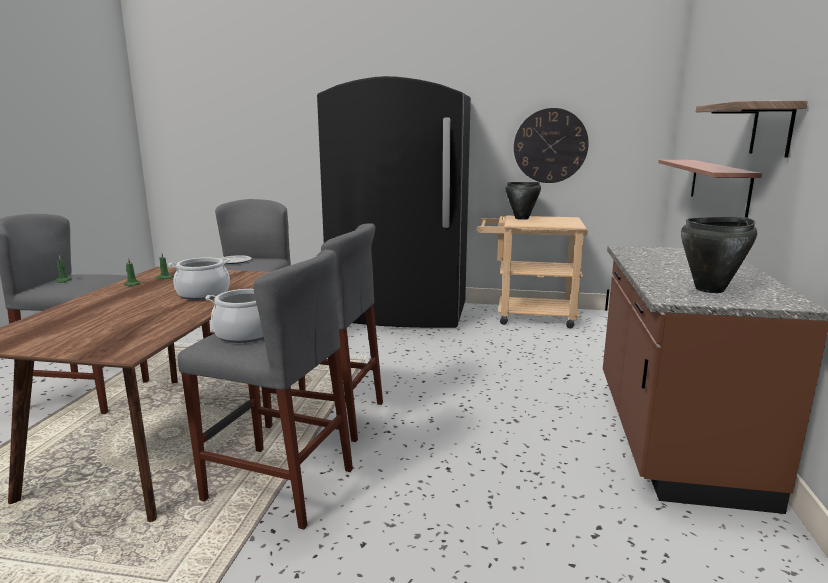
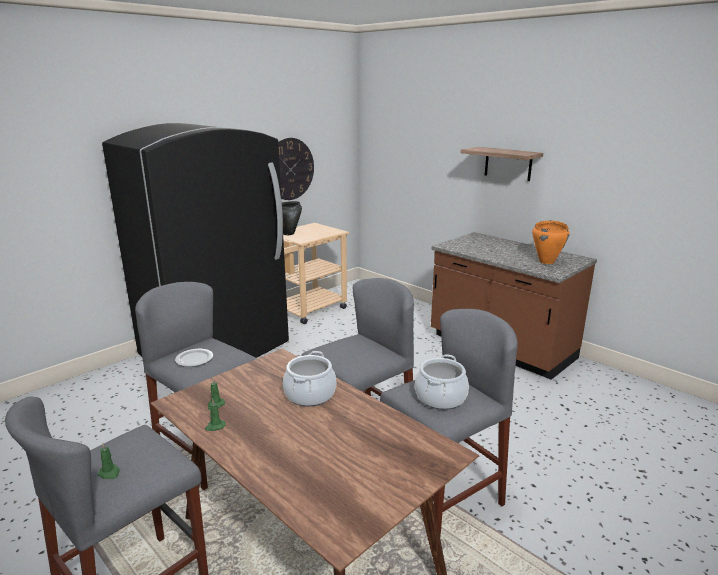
camera: 55 degrees left, 5 degrees up
(710, 289) = (547, 261): black cooking pot -> orange cooking pot
(719, 185) = (446, 192): shelf -> none

